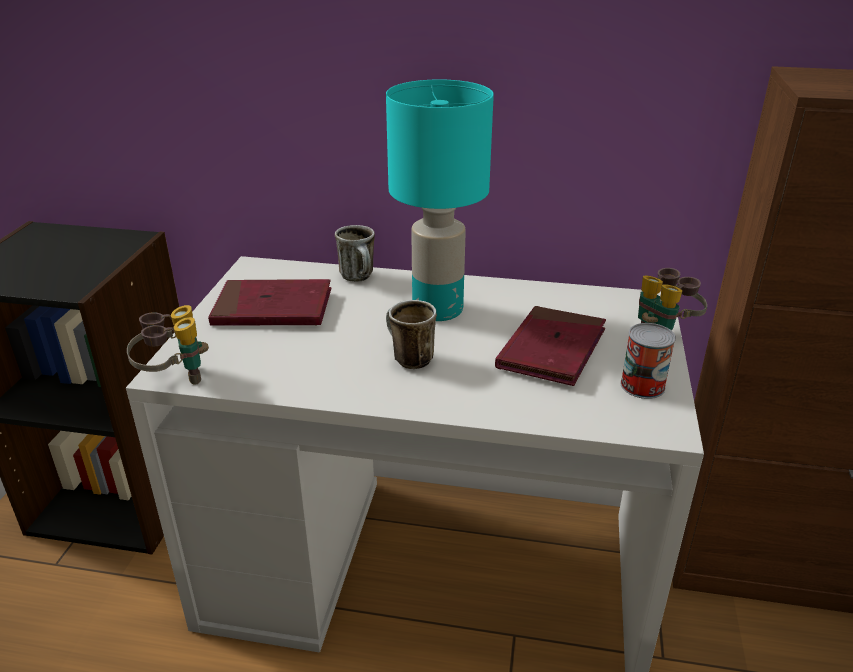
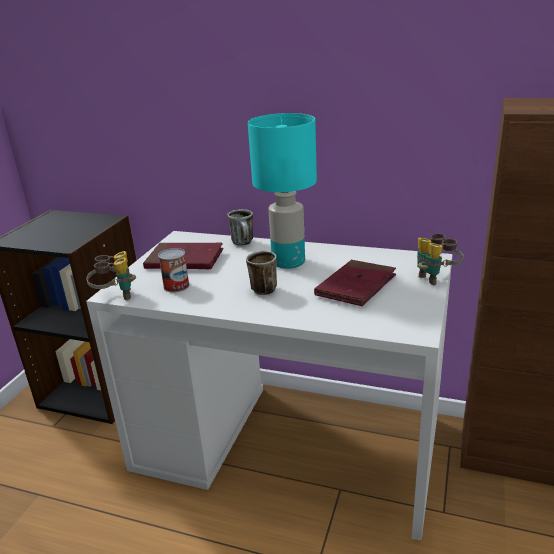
camera: 10 degrees right, 5 degrees down
(642, 385) = (410, 308): can -> can (176, 286)

